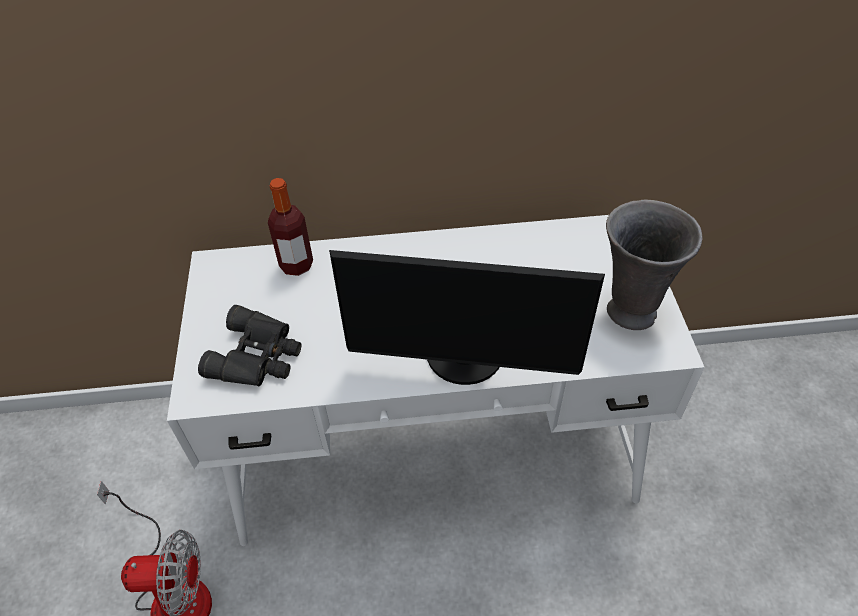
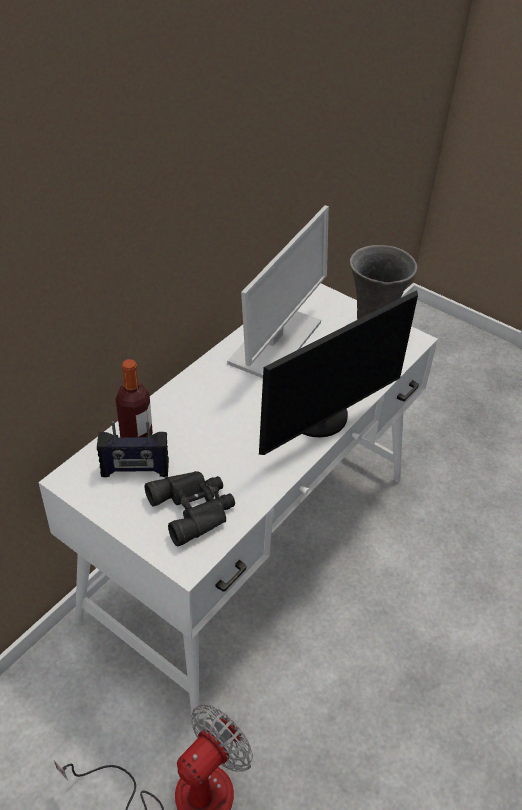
camera: 50 degrees left, 5 degrees down
(260, 291) = (135, 470): none -> radio
(517, 260) = (275, 343): none -> monitor

